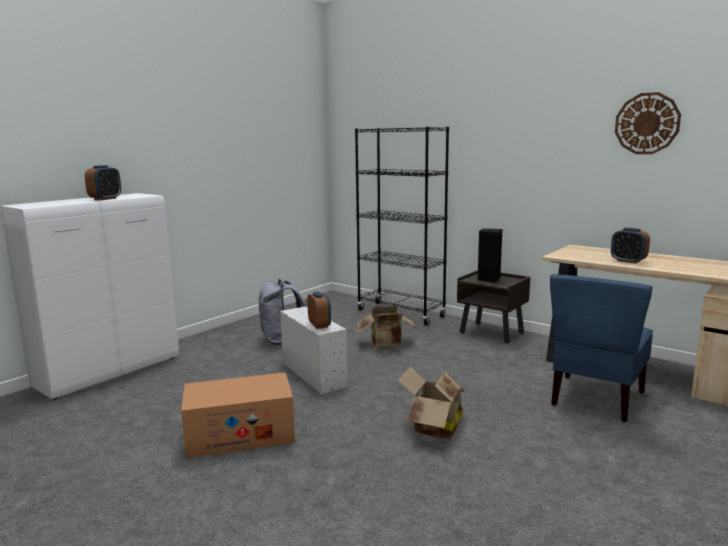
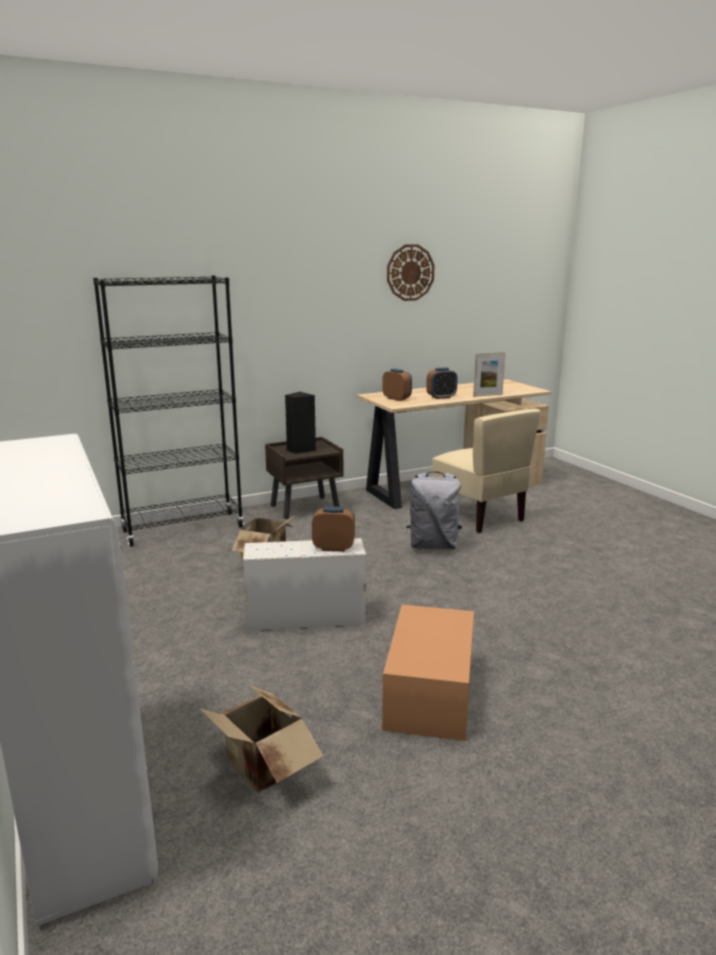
camera: 65 degrees left, 5 degrees up
(105, 199) = (55, 463): alarm clock -> alarm clock (397, 399)
(282, 340) = (163, 617): grey backpack -> grey backpack (433, 546)
(433, 428) = (486, 587): cardboard box -> cardboard box (261, 771)
(596, 398) = (479, 516): blue chair -> beige chair
(686, 271) = (487, 395): none -> picture frame

